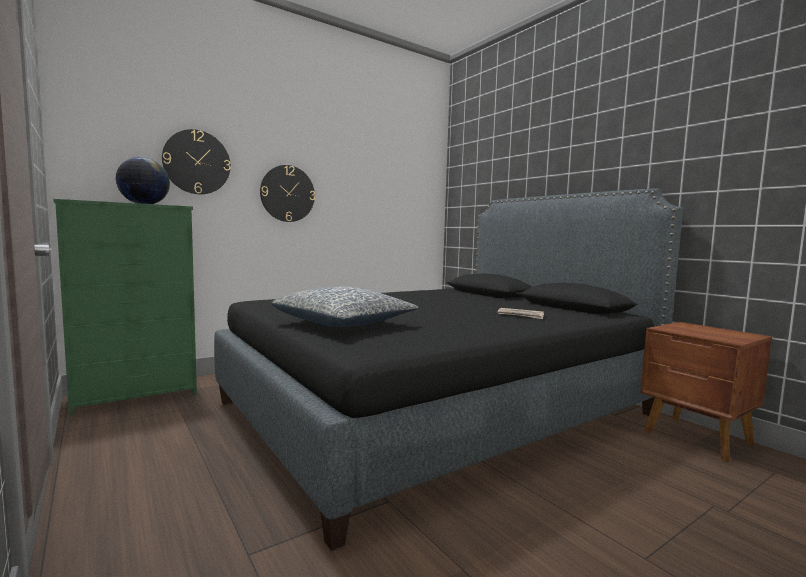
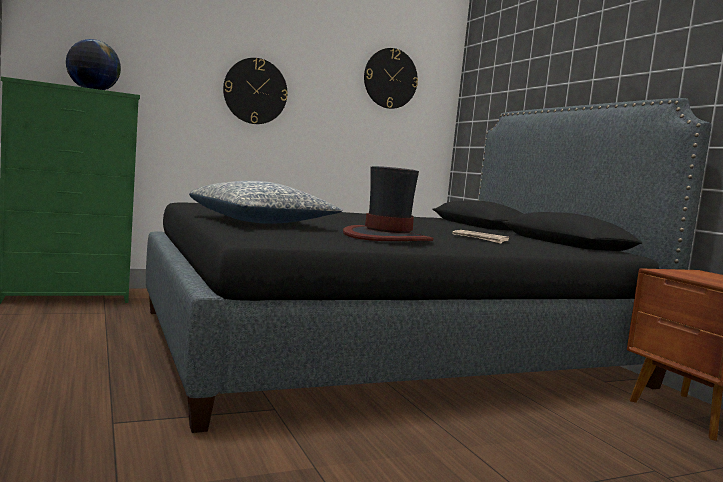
camera: 10 degrees right, 0 degrees up
(197, 162) = (155, 49): wall clock -> wall clock (390, 78)
(462, 328) = (387, 237): none -> hat

